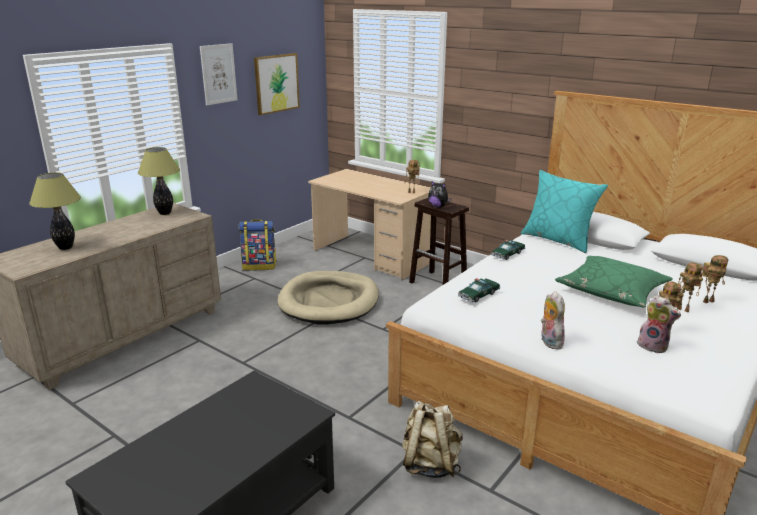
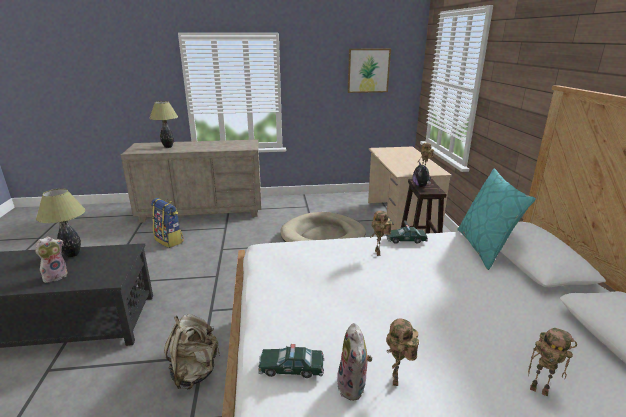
camera: 45 degrees right, 0 degrees up
(165, 213) = (241, 143): table lamp -> table lamp (73, 254)
(218, 74) = (315, 58): picture -> none
(259, 266) = (322, 200): backpack -> backpack (169, 240)
(478, 295) = (304, 256): toy car -> toy car (291, 368)
(549, 342) = (274, 319): plush toy -> plush toy (56, 276)
(612, 291) = (433, 313): green pillow -> none
(684, 309) = (478, 377): toy robot -> toy robot (379, 253)

